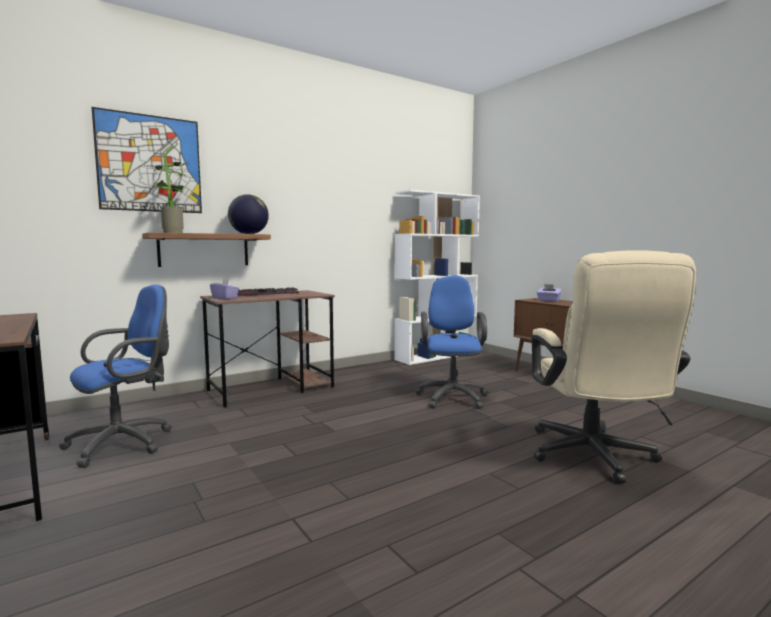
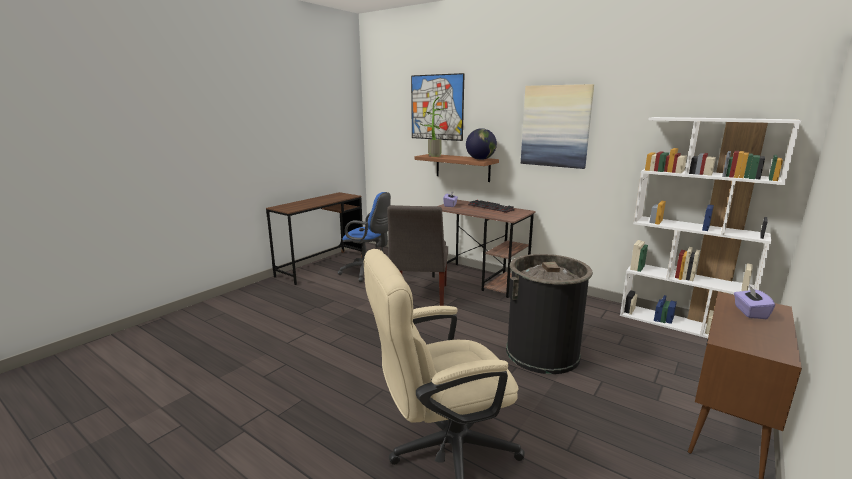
camera: 70 degrees right, 10 degrees up
(272, 423) = (418, 297): none -> grey chair
(318, 197) = (555, 126): none -> picture
(452, 396) = (542, 353): blue office chair -> black trash can

